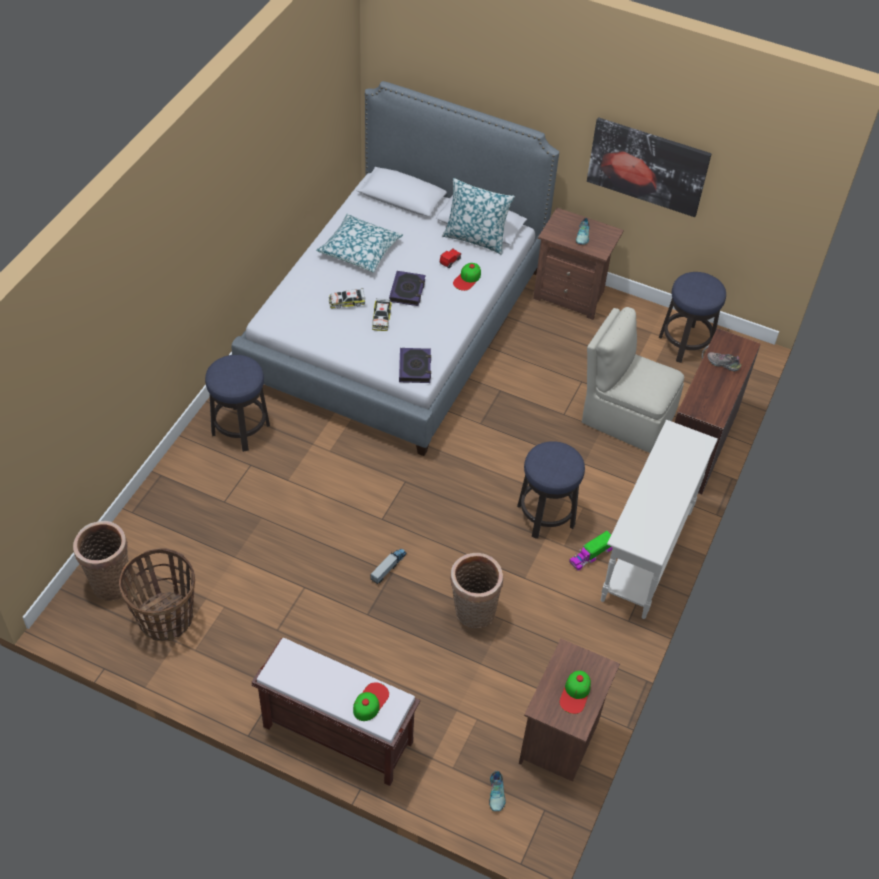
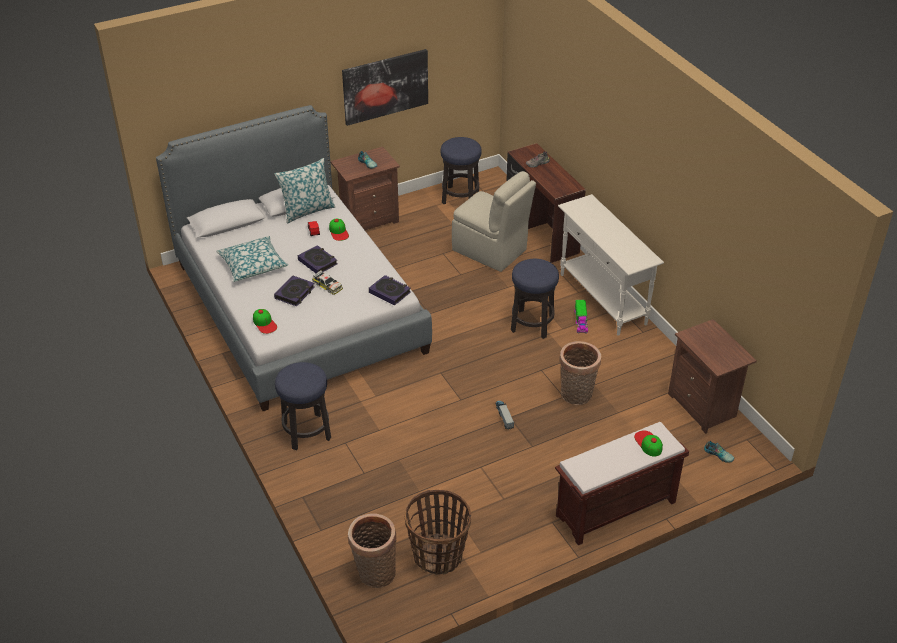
camera: 50 degrees left, 10 degrees down
(347, 301) = (295, 293): toy car -> book
(575, 693) = (720, 347): cap -> cap (264, 323)
(625, 417) = (491, 251): beige chair -> beige chair turned 120 degrees counterclockwise

